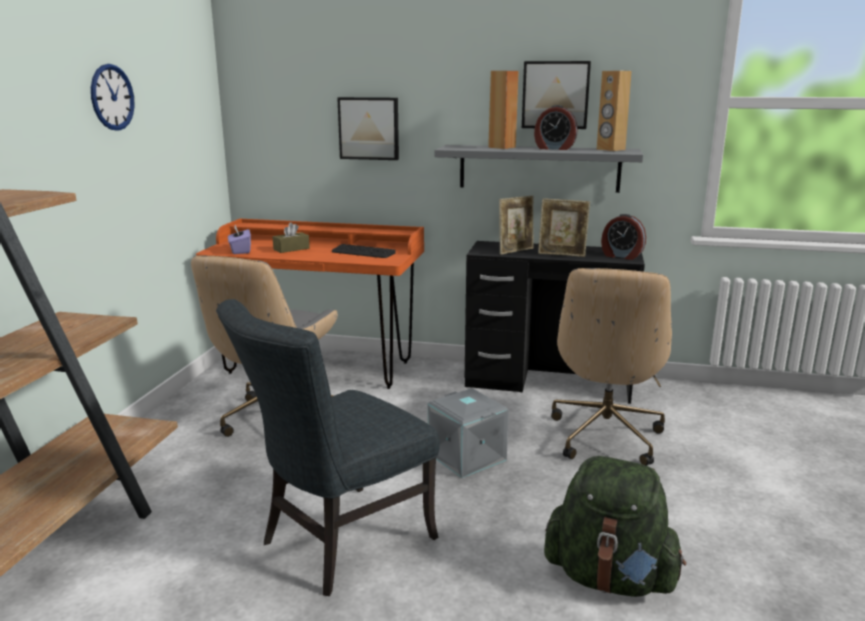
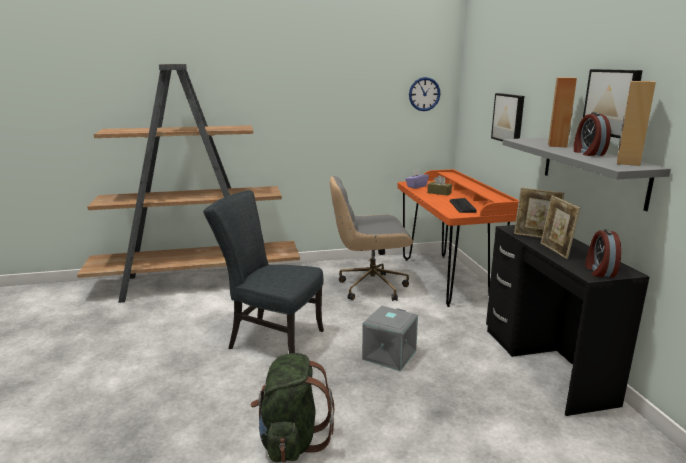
camera: 65 degrees right, 0 degrees up
(112, 97) = (350, 87): wall clock -> wall clock (424, 94)
(604, 439) = (478, 410): grey office chair -> none

